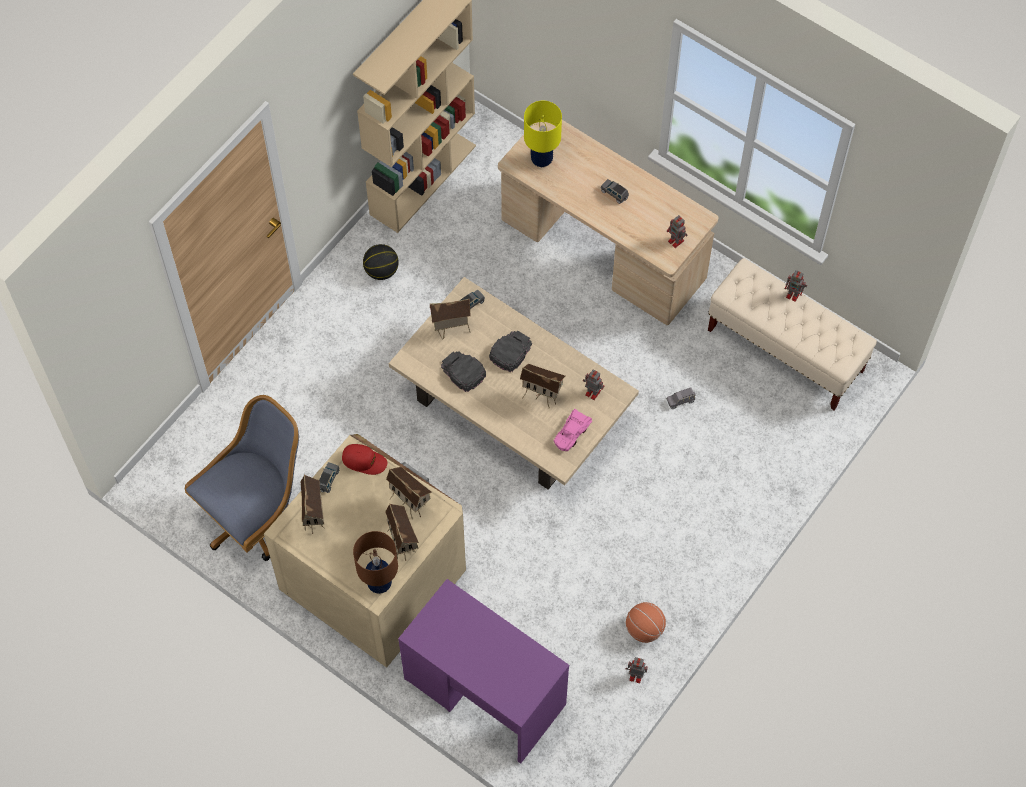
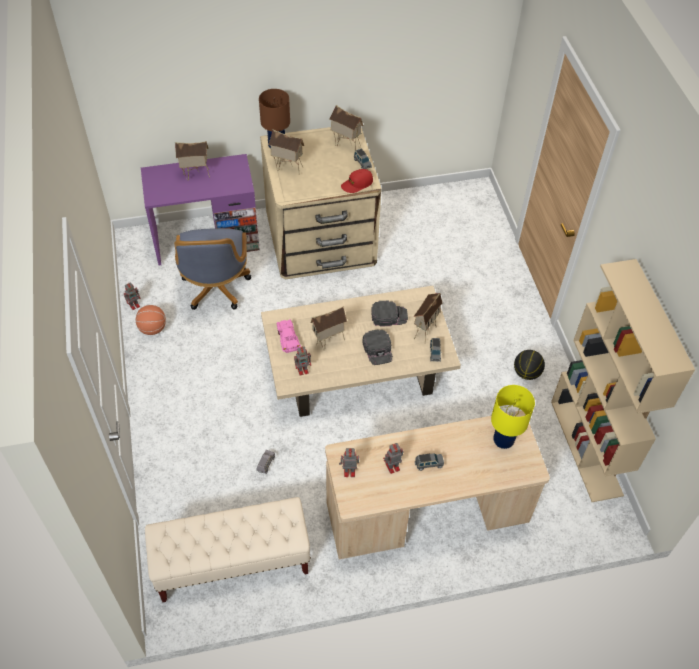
camera: 130 degrees right, 10 degrees down
(256, 514) = (411, 215): blue office chair -> blue office chair (216, 292)
(410, 503) = (308, 186): toy house -> toy house (195, 175)
(793, 295) = (242, 551): toy robot -> toy robot (392, 467)

